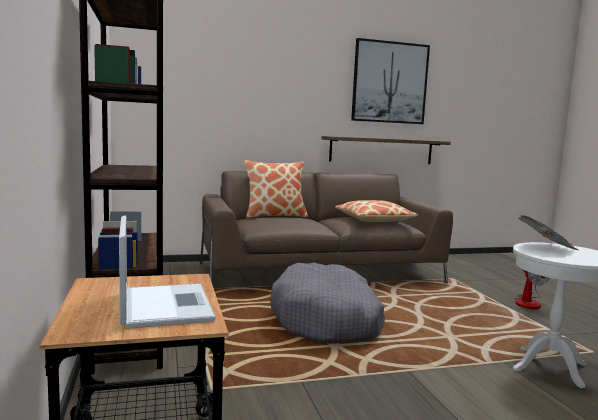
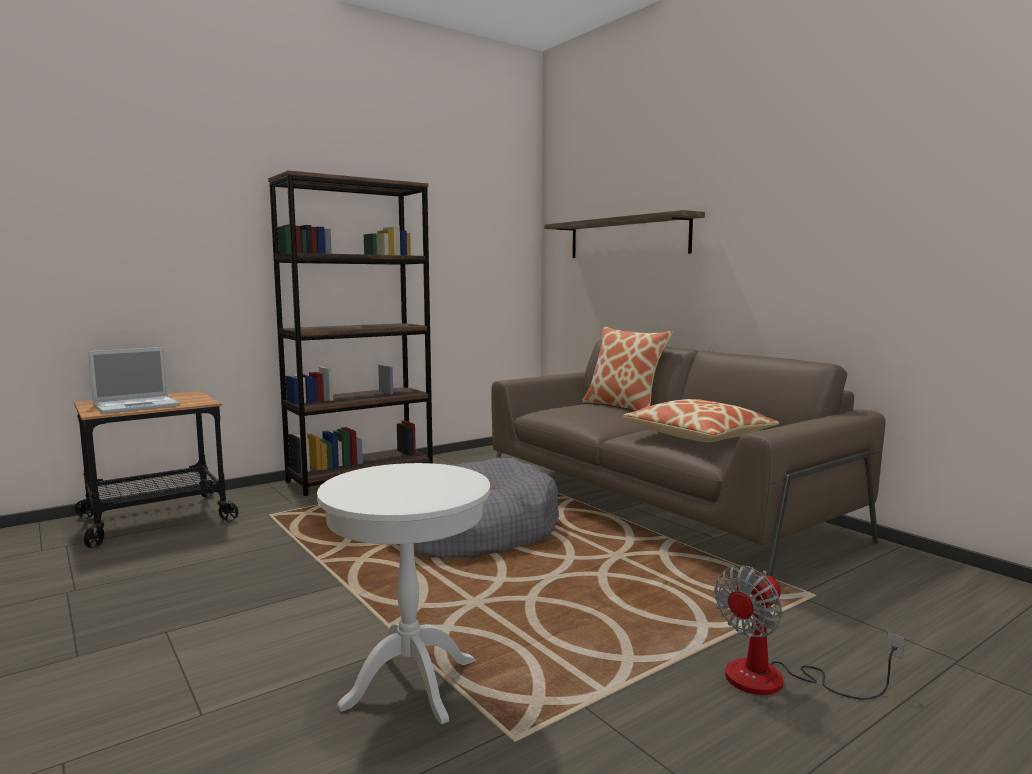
camera: 70 degrees right, 0 degrees up
(381, 150) = (853, 317): shelf -> shelf (627, 237)
(390, 82) = (871, 178): picture -> none
(546, 248) = (428, 476): newspaper -> none

